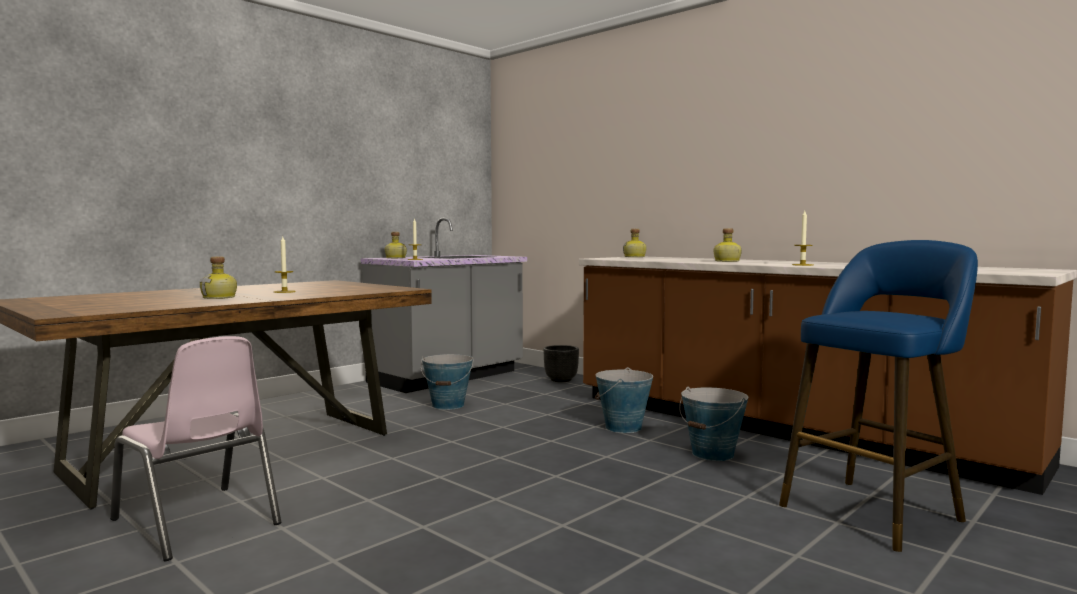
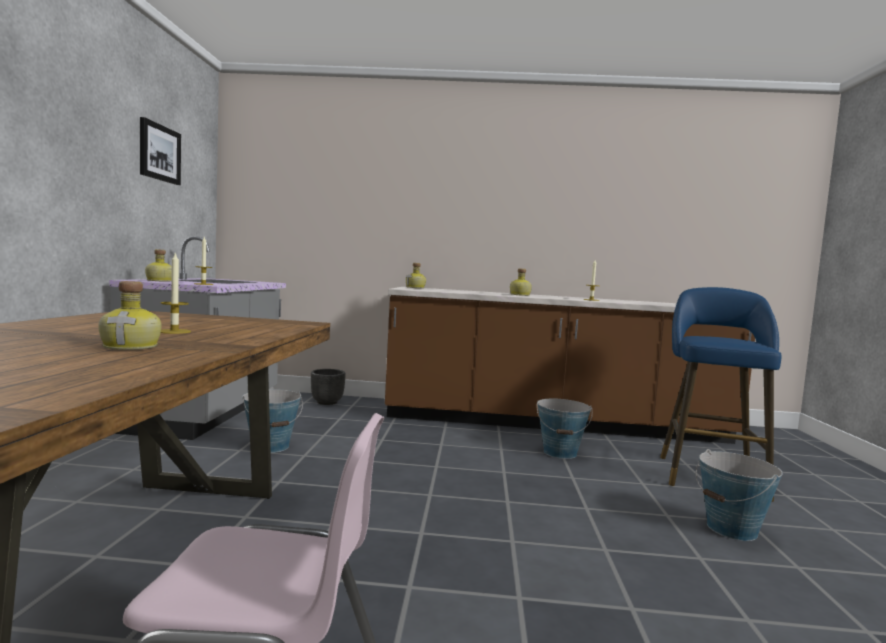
camera: 40 degrees left, 0 degrees up
(415, 148) = (159, 153): none -> picture
(623, 428) = (463, 441): bucket -> bucket (732, 529)

